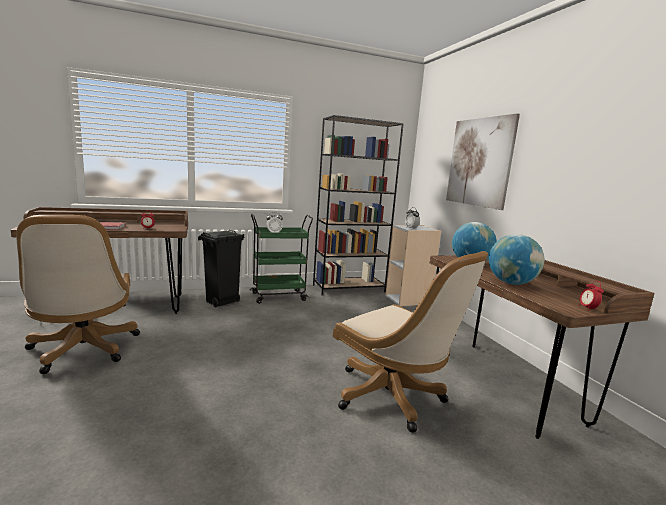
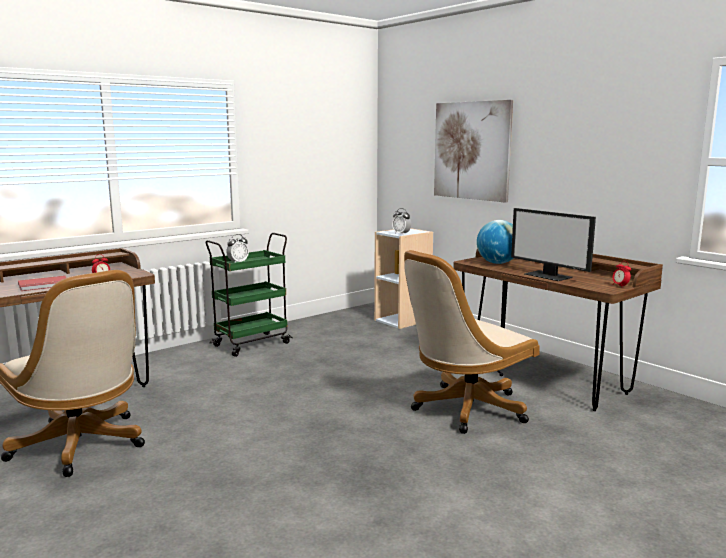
camera: 20 degrees left, 0 degrees up
(221, 302) = (187, 364): black trash can -> none
(349, 288) = (326, 320): beige bookcase -> none
(395, 398) = (463, 410): office chair -> office chair turned 120 degrees clockwise
(511, 283) = (549, 276): globe -> monitor

